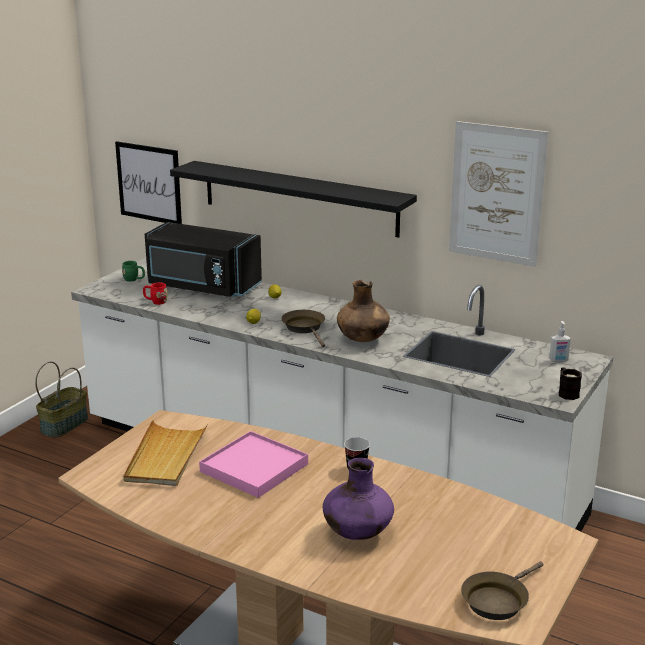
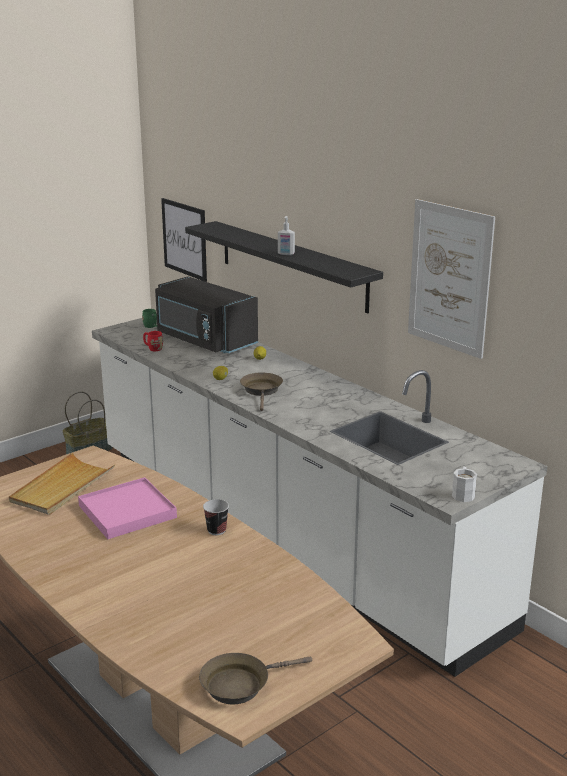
camera: 20 degrees right, 0 degrees up
(357, 533) = (165, 590): purple vase -> none
(363, 339) = (306, 409): brown vase -> none
(558, 360) = (484, 460): soap dispenser -> soap dispenser (286, 254)
(566, 392) = (463, 493): black mug -> white mug

